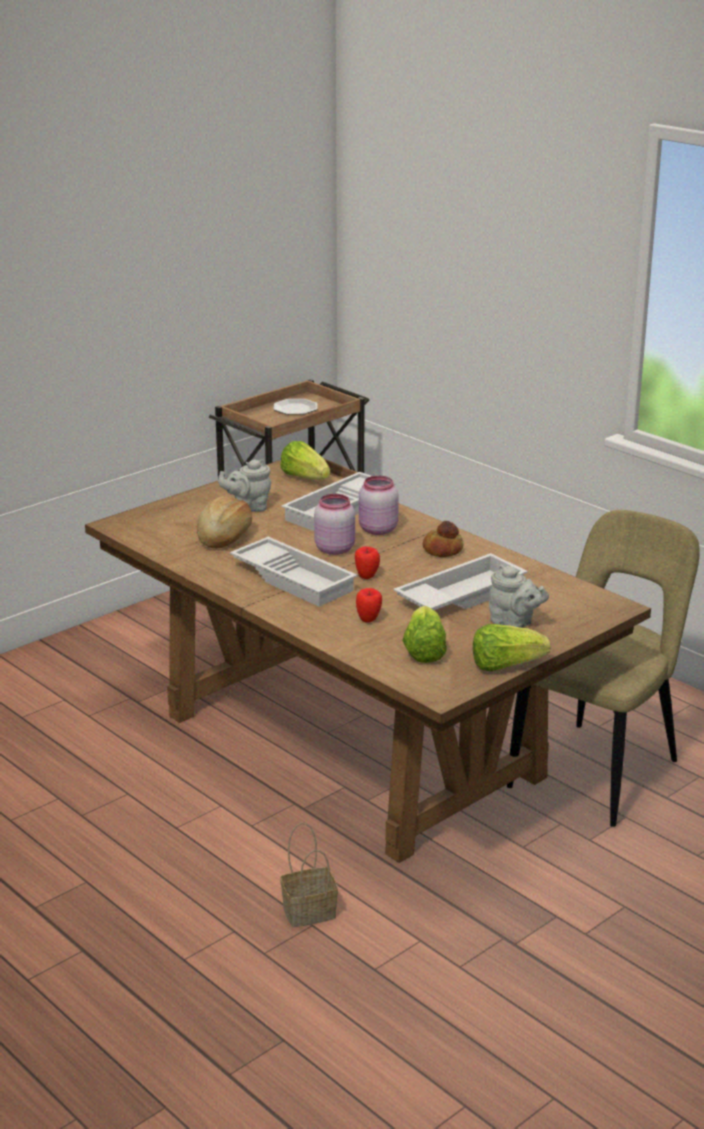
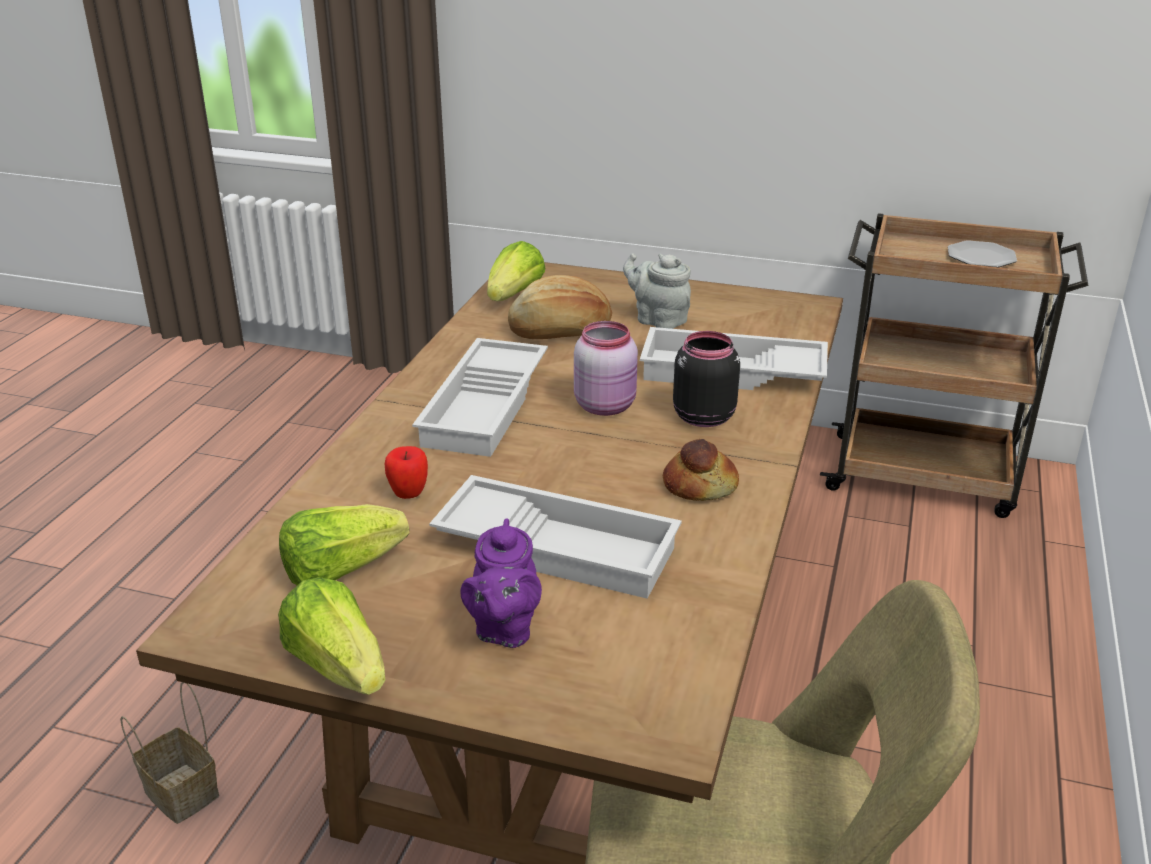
camera: 60 degrees right, 5 degrees up
(305, 478) = (795, 325): lettuce -> lettuce (514, 296)
(367, 576) = (545, 453): apple -> none
(377, 530) = (702, 416): pink jar -> black jar
(514, 623) = (504, 629): grey teapot -> purple teapot

